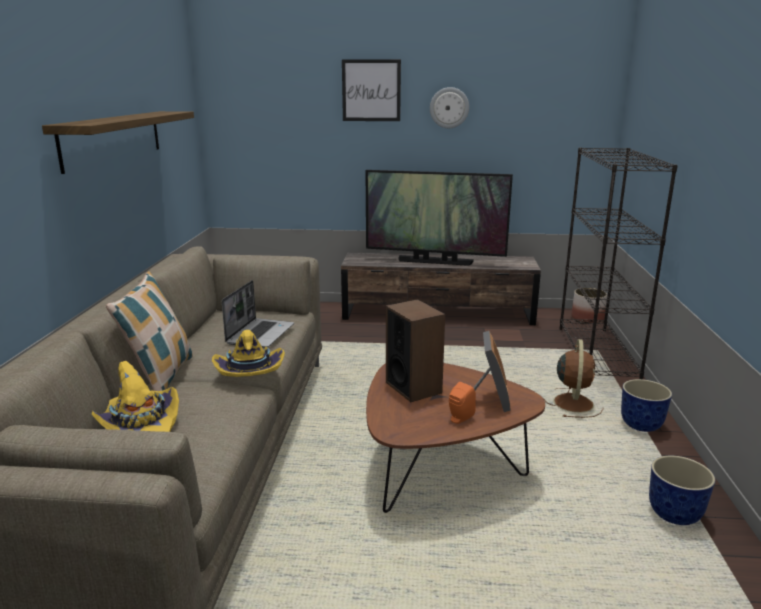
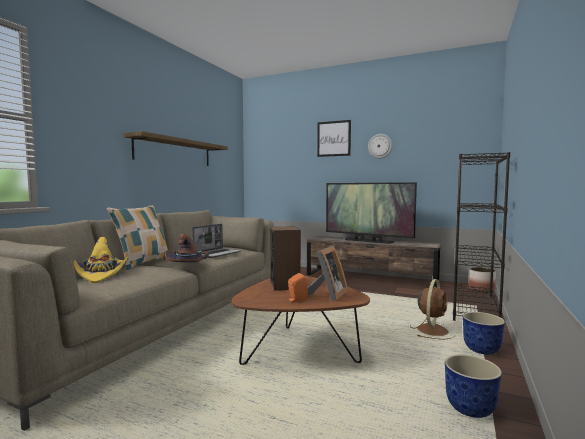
camera: 20 degrees right, 15 degrees down
(249, 372) = (188, 264): yellow hat -> brown hat

